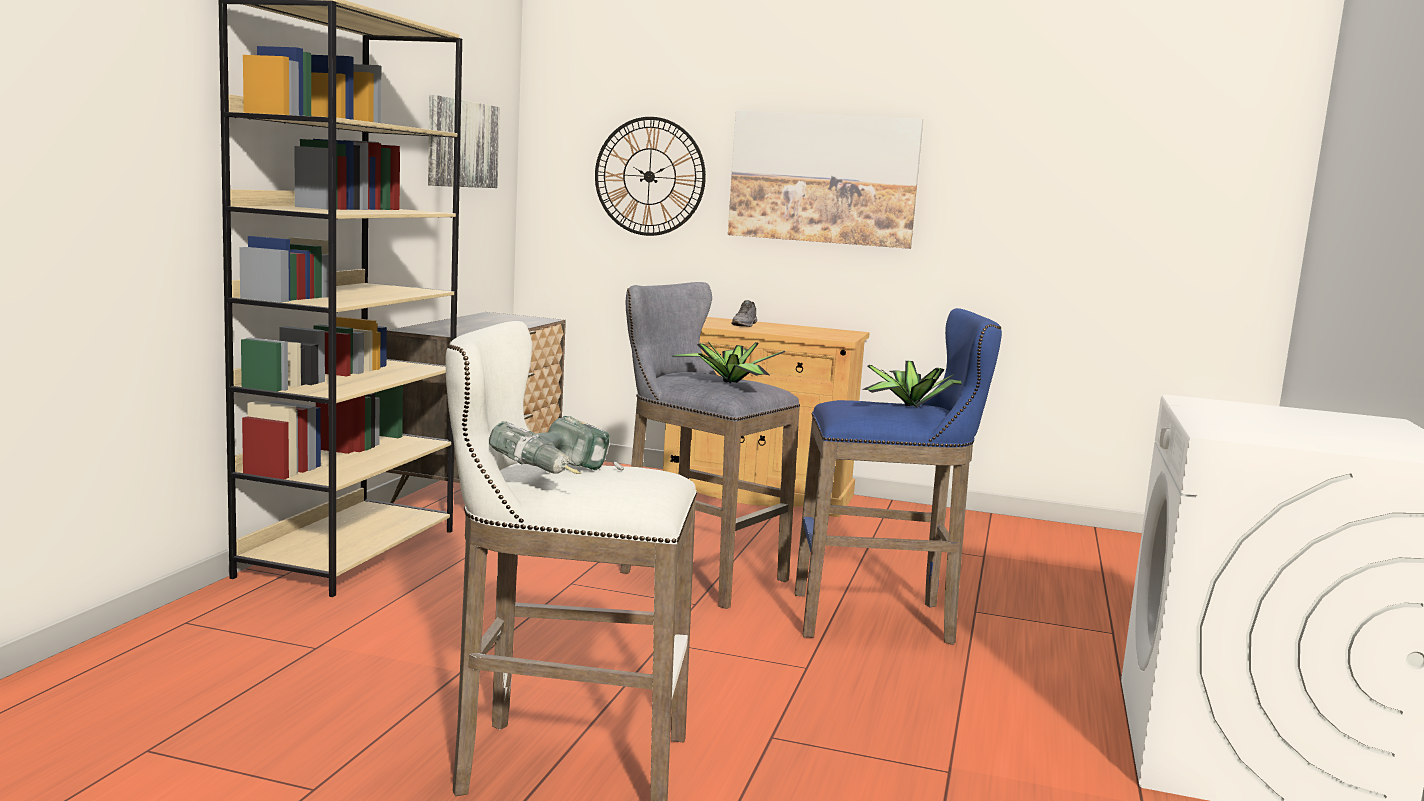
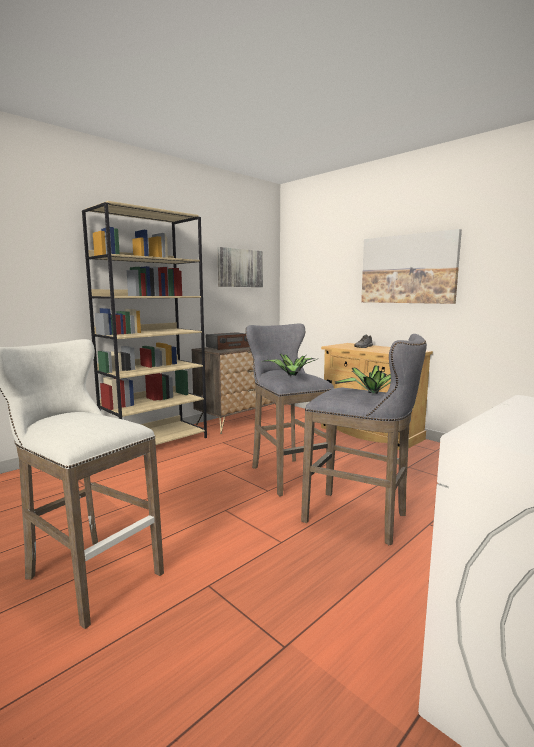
camera: 30 degrees right, 0 degrees up
(460, 326) = (228, 347): none -> radio
(561, 478) = (55, 422): power drill -> none
(649, 176) = (329, 276): wall clock -> none
(881, 619) = (360, 518): blue stool -> grey stool

